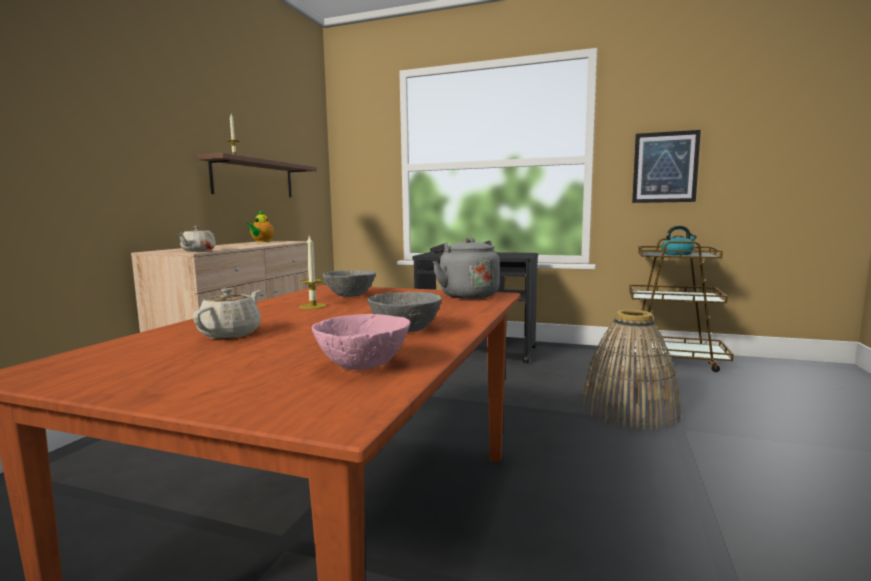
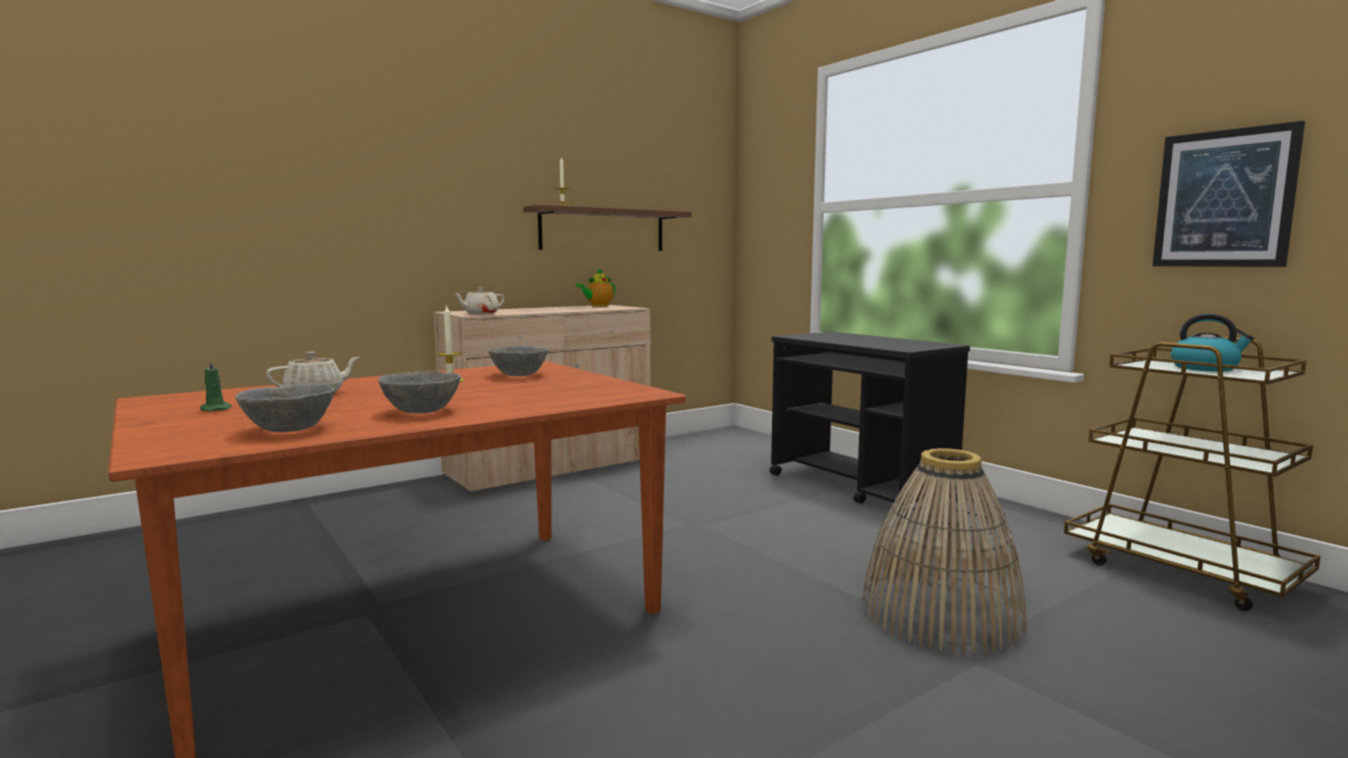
camera: 35 degrees right, 0 degrees up
(180, 366) = (215, 409): none -> green candle
(362, 365) = (289, 429): pink bowl -> grey bowl
(466, 295) = (617, 389): grey kettle -> none

